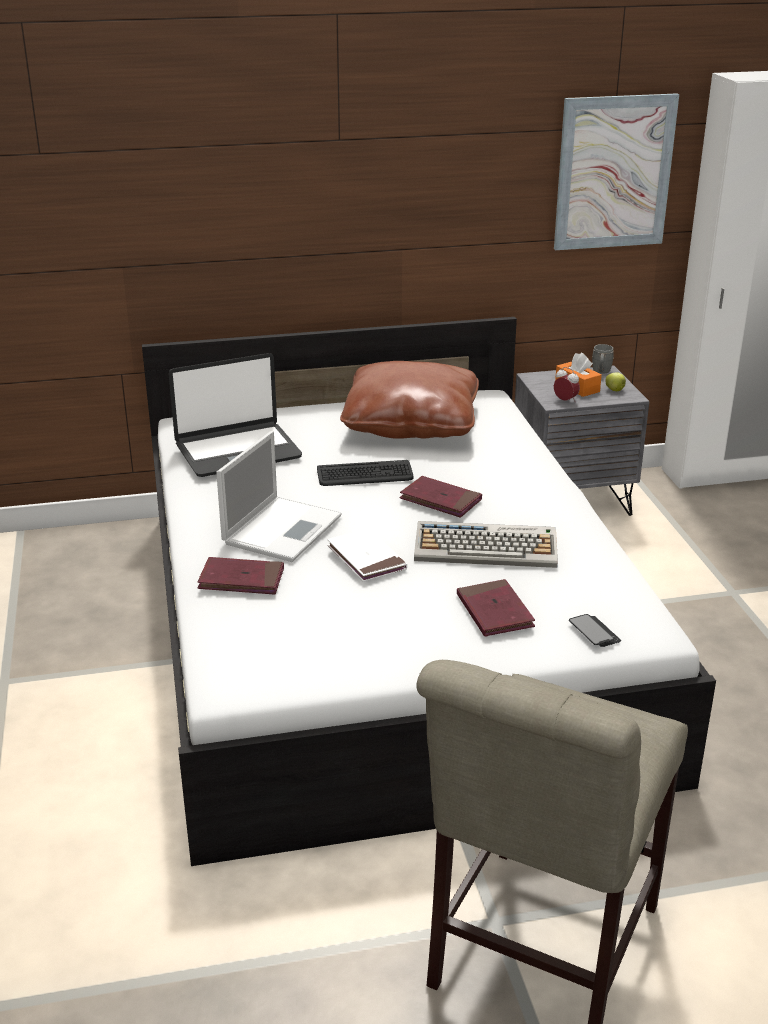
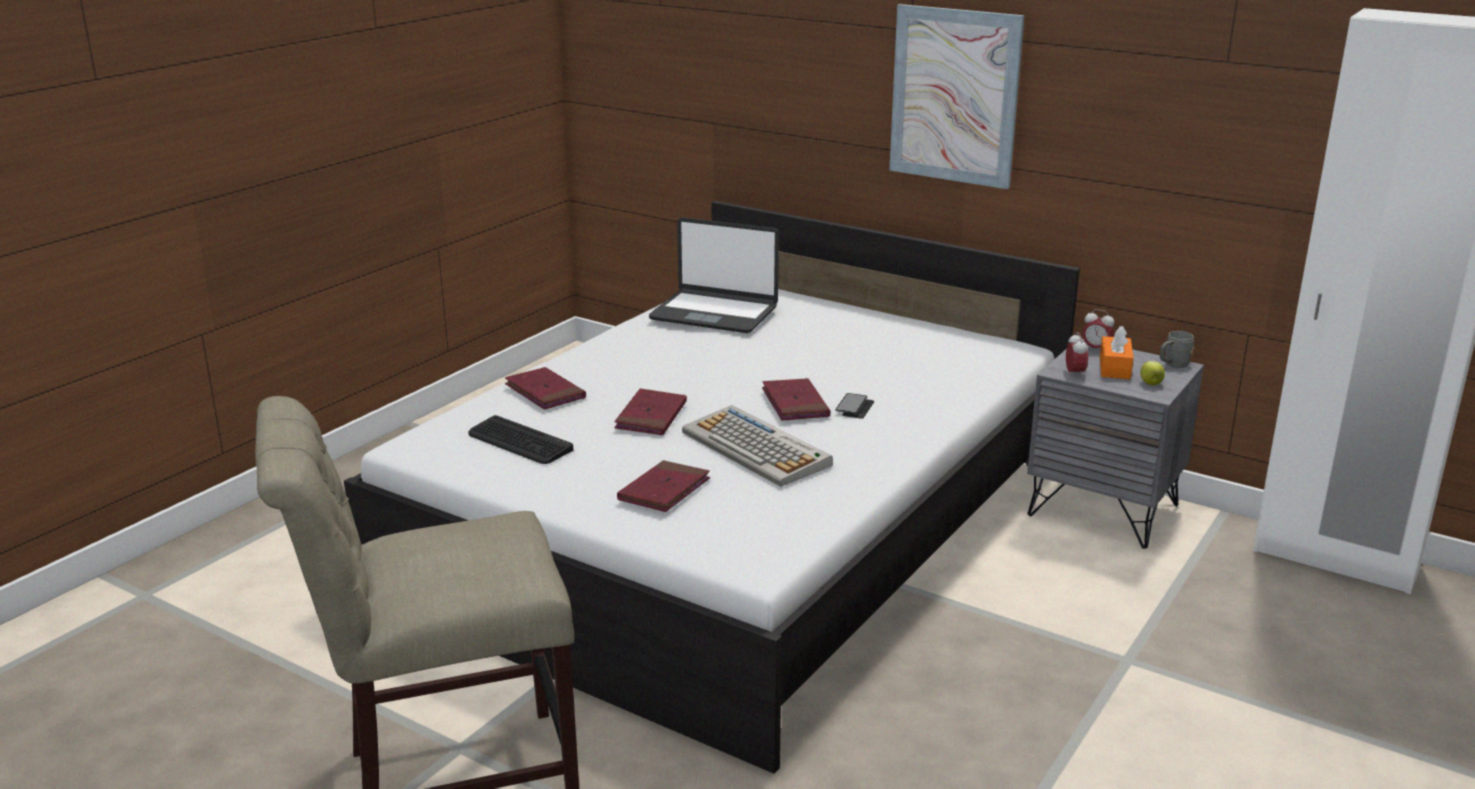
camera: 45 degrees right, 5 degrees down
(283, 528) = (639, 374): laptop -> none
(365, 475) = (773, 363): keyboard -> keyboard (519, 442)
(366, 559) = (651, 416): white book -> red book
(411, 424) = (897, 344): brown pillow -> none
(542, 377) = (1095, 349): none -> alarm clock
(594, 632) = (706, 539): phone -> phone (854, 407)
(614, 172) = (1221, 118): picture -> picture (954, 96)

